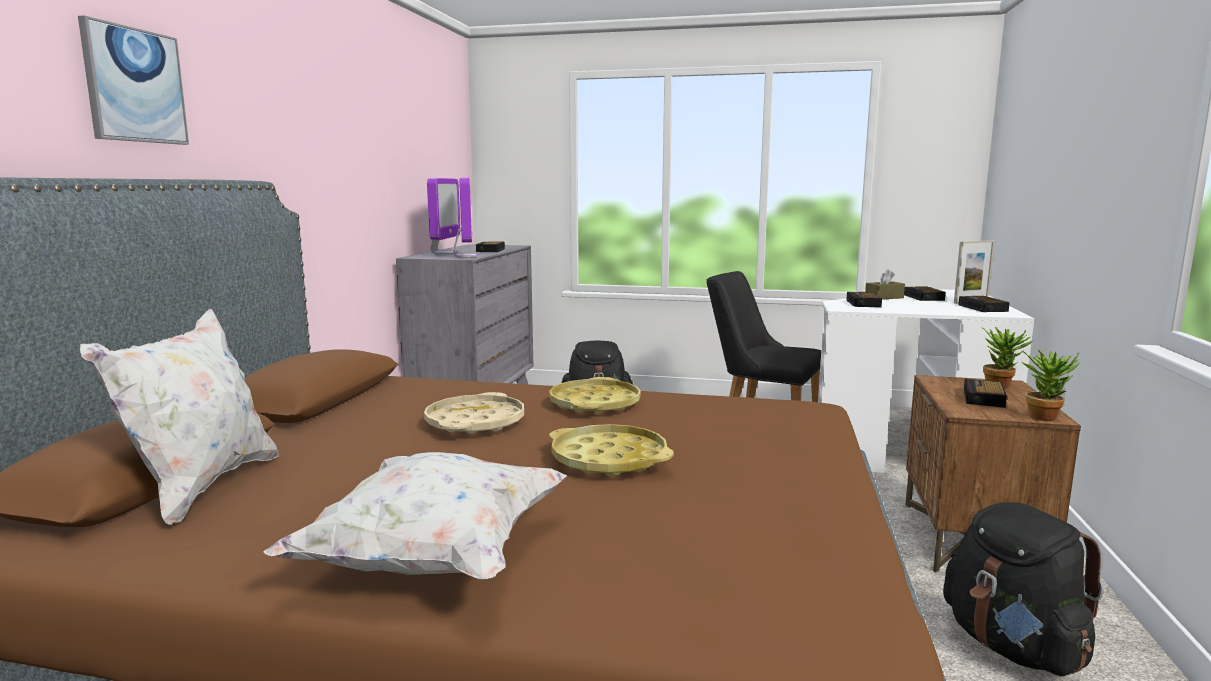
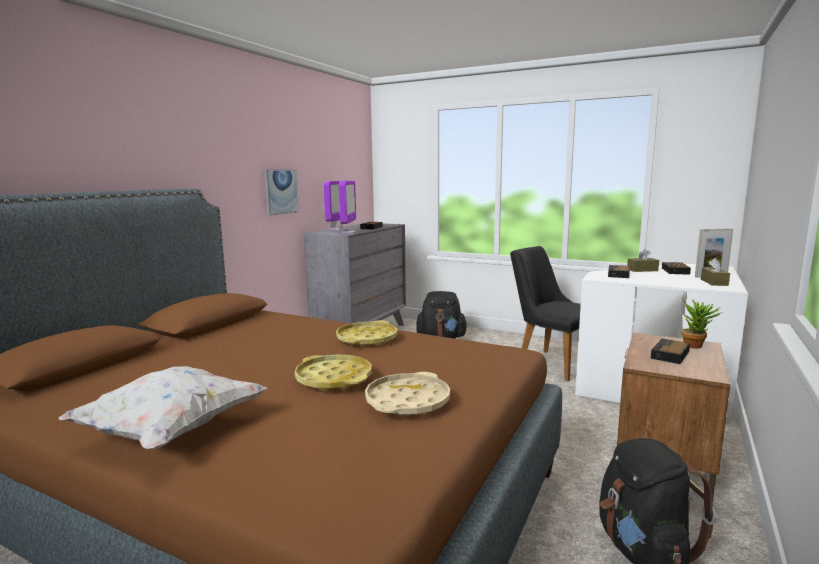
camera: 15 degrees right, 0 degrees up
(134, 85) = (110, 136): picture -> picture (281, 191)
(202, 487) = (99, 374): white pillow -> none
(475, 423) = (281, 346): beige tray -> beige tray (407, 401)
(983, 308) = (714, 282): alarm clock -> brown tissue box
(1044, 416) = (706, 374): potted plant -> none

